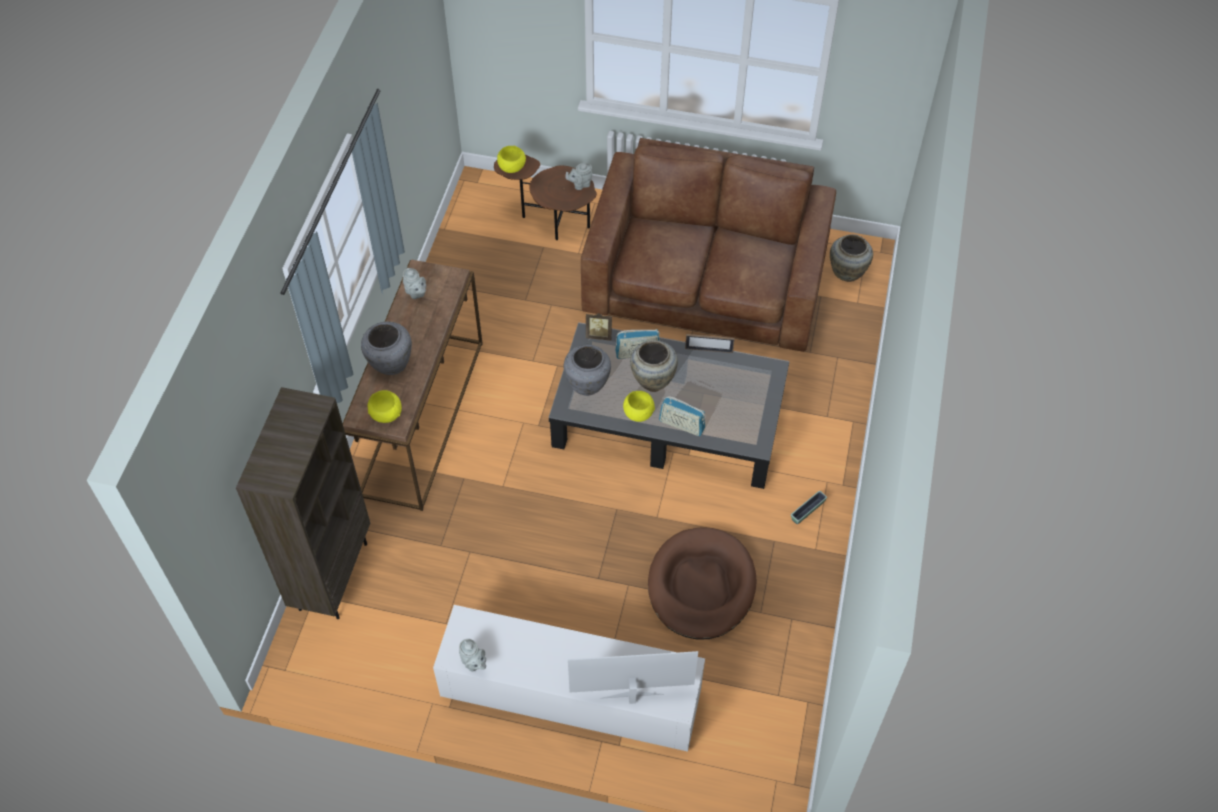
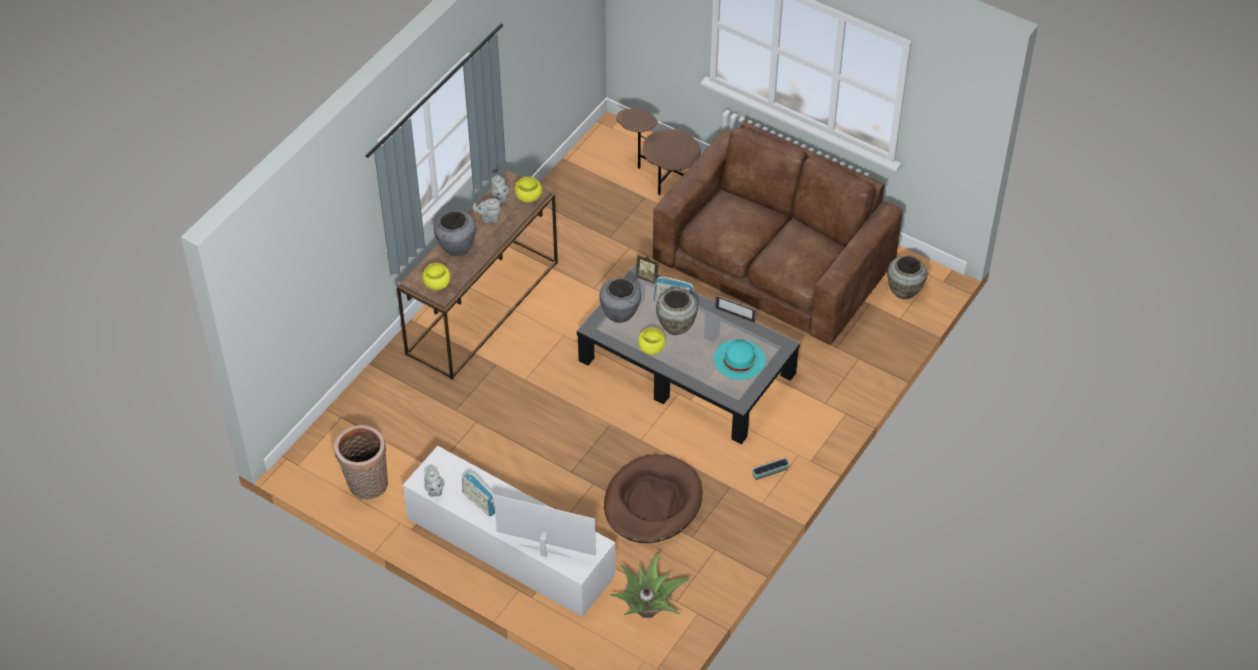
camera: 20 degrees right, 5 degrees down
(332, 575) = (361, 407): brown bookcase -> none
(376, 670) = (366, 486): none -> basket
(511, 167) = (631, 120): yellow bowl -> yellow bowl (528, 197)
(580, 184) = (688, 150): grey teapot -> grey teapot (489, 218)
(681, 425) = (683, 367): radio -> radio (480, 502)
(736, 398) = (739, 359): none -> turquoise hat
(752, 714) = (648, 608): none -> potted plant

